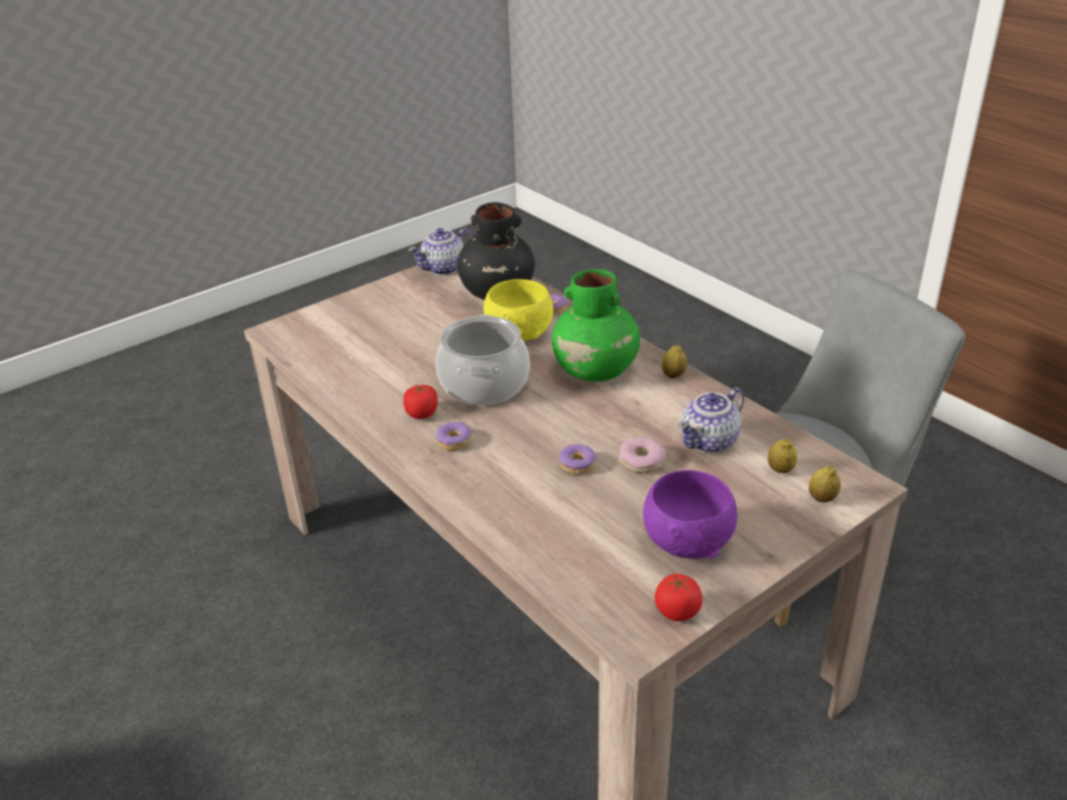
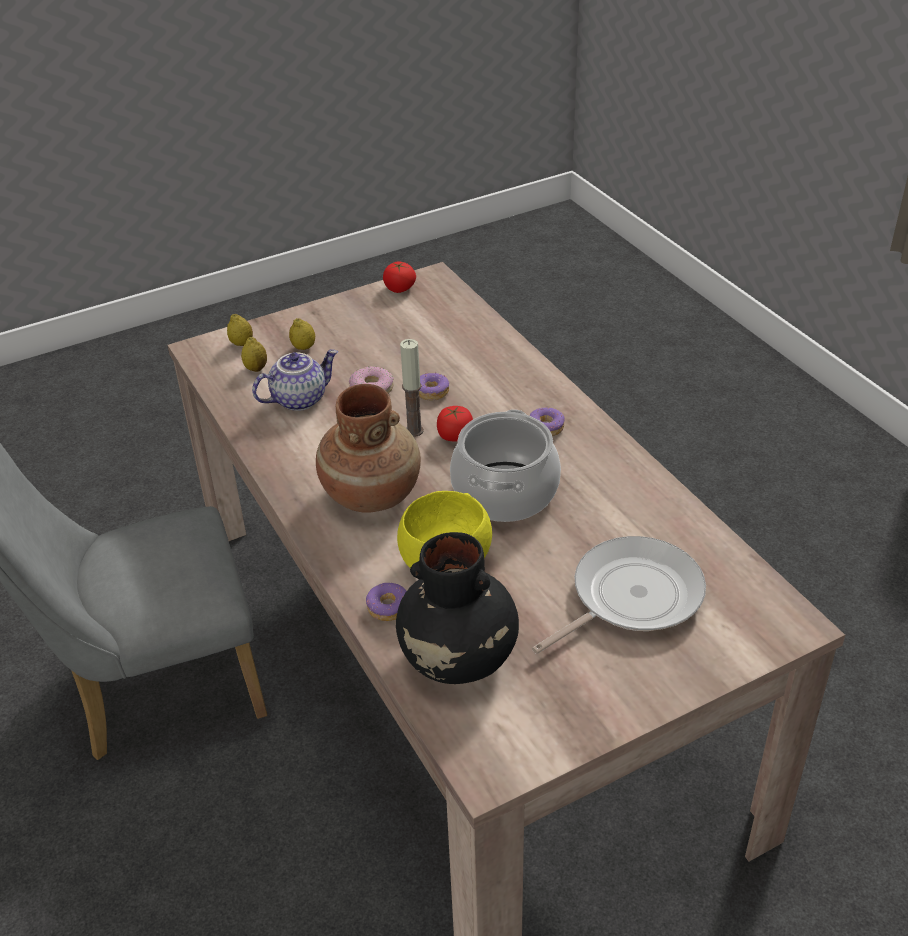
camera: 170 degrees left, 5 degrees up
(385, 332) = (630, 597): none -> frying pan
(422, 413) = (579, 463): tomato -> tomato (455, 436)
(444, 269) = (538, 738): teapot -> none
(580, 424) = (414, 431): none -> candle
(596, 371) = (371, 493): green vase -> brown vase
(673, 375) = (288, 477): lemon -> lemon (303, 347)
(688, 542) = (368, 325): purple bowl -> none

